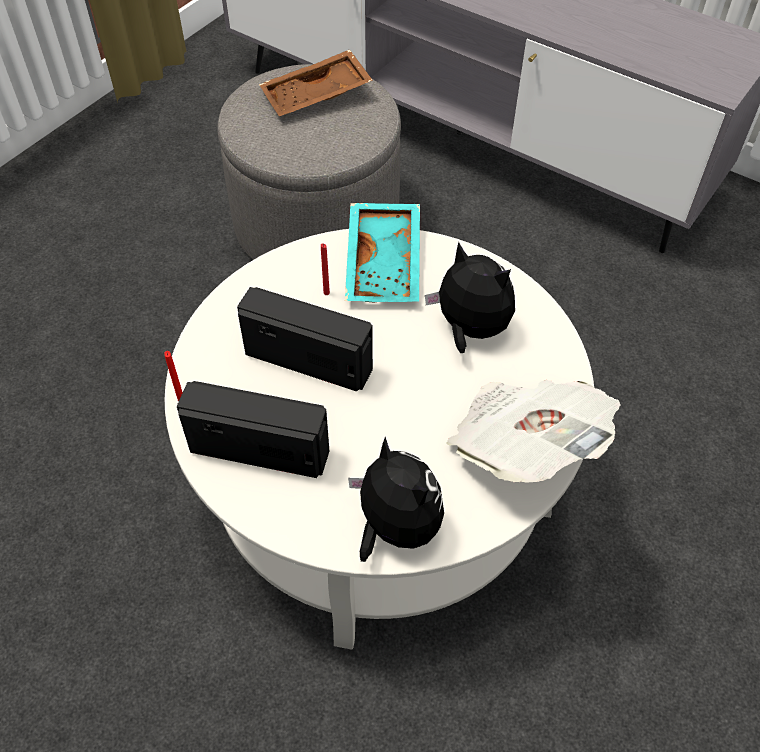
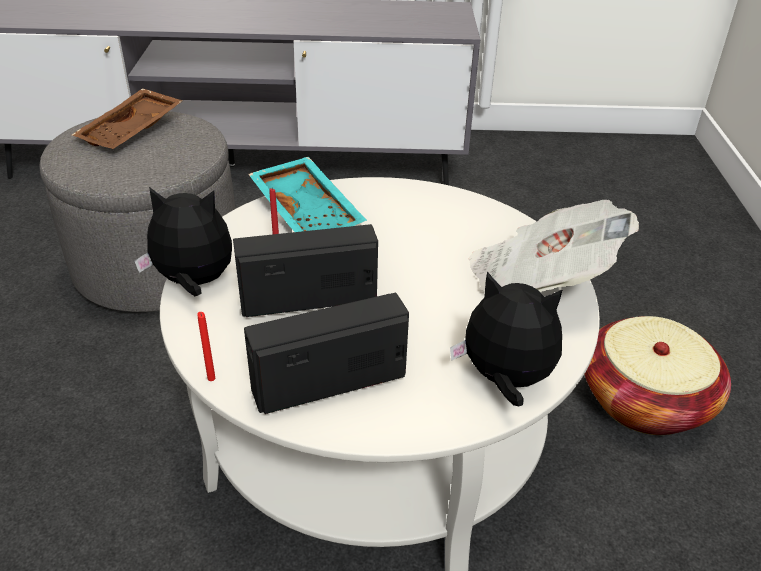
camera: 35 degrees left, 15 degrees down
(470, 330) = (420, 228): plush toy -> plush toy (193, 283)
(653, 598) = (644, 401): none -> basket

